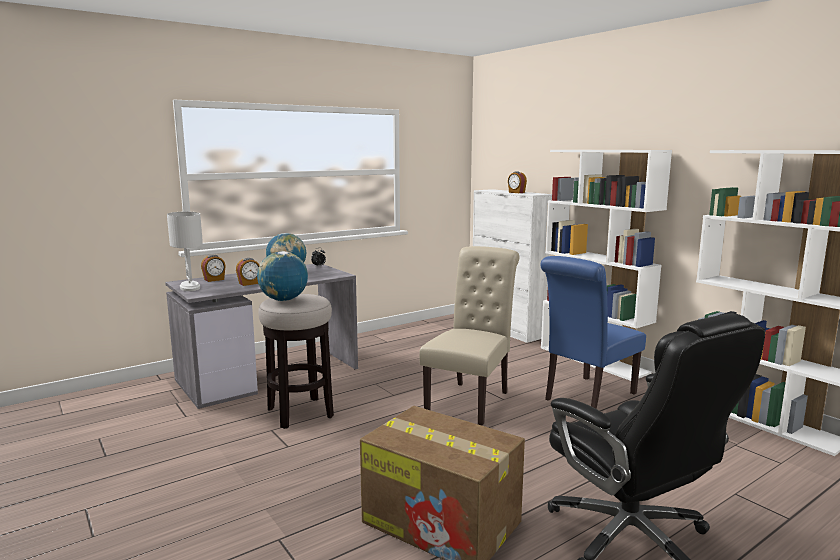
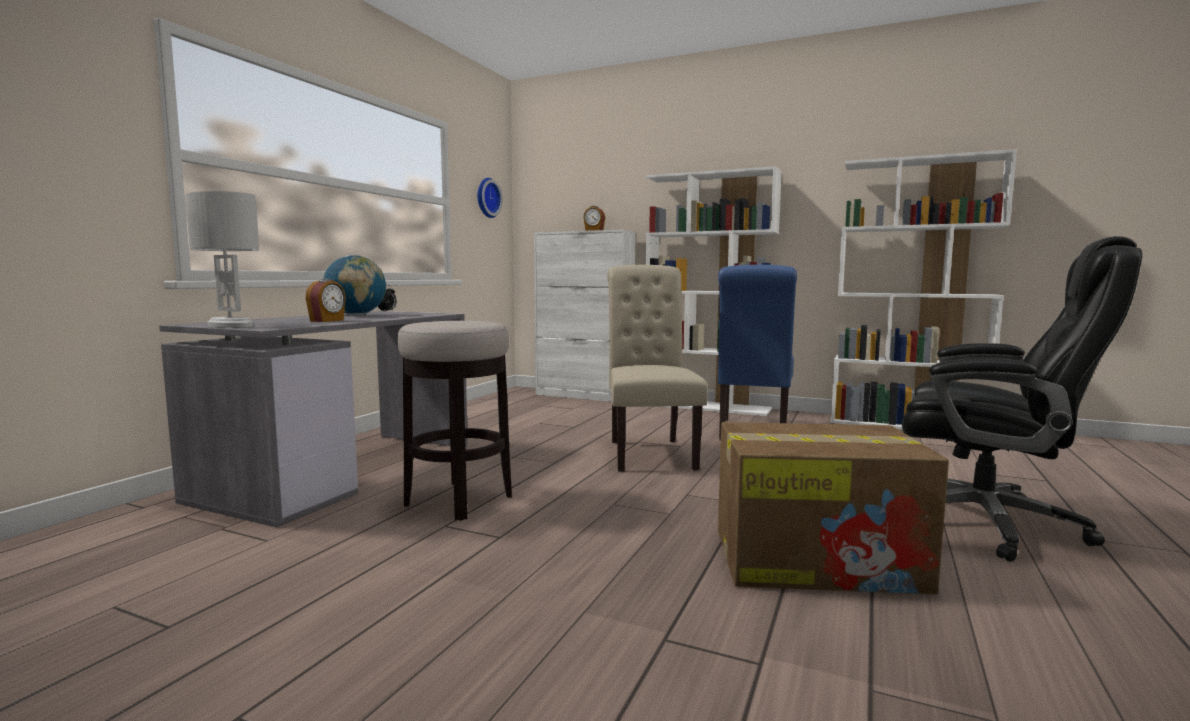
camera: 30 degrees left, 5 degrees down
(214, 280) = (253, 321): alarm clock -> none
(284, 300) = (442, 321): globe -> none
(440, 161) = (486, 198): none -> wall clock

